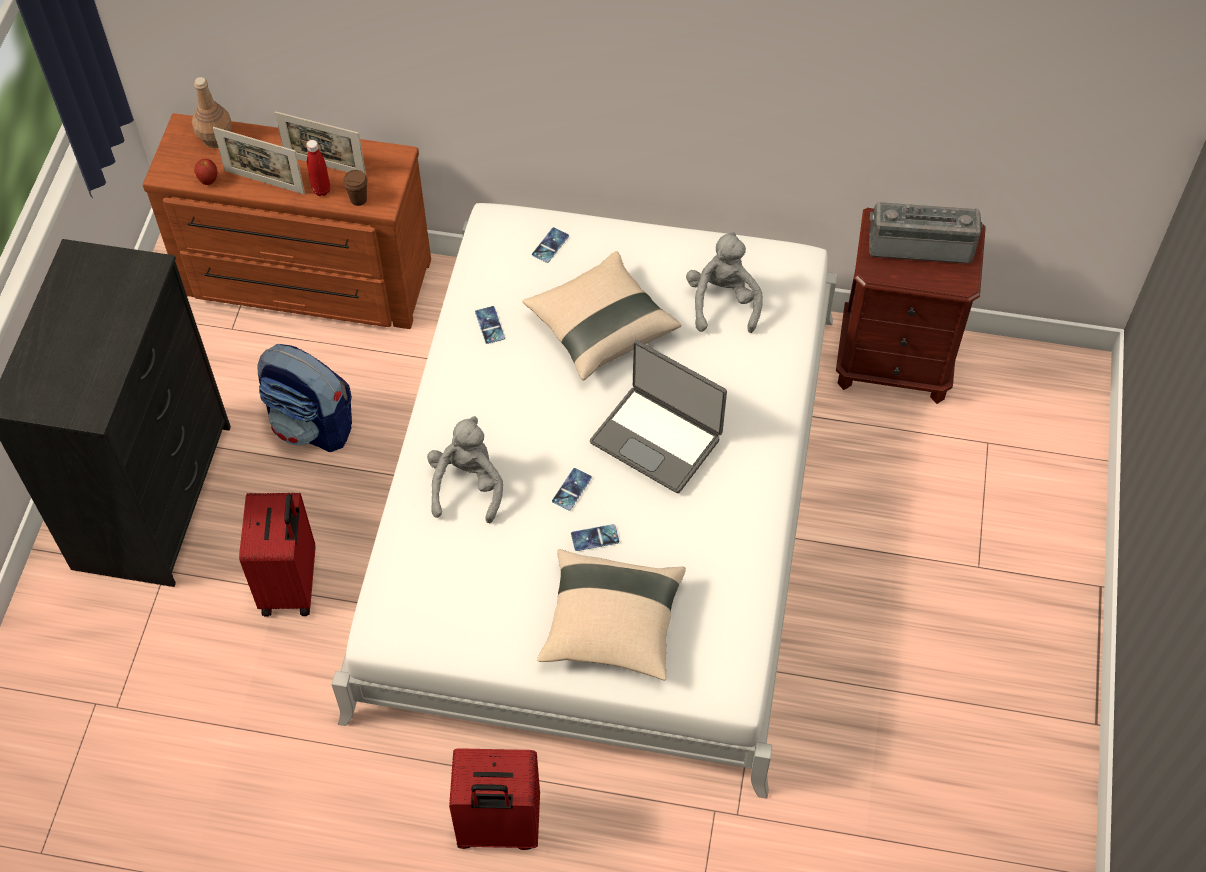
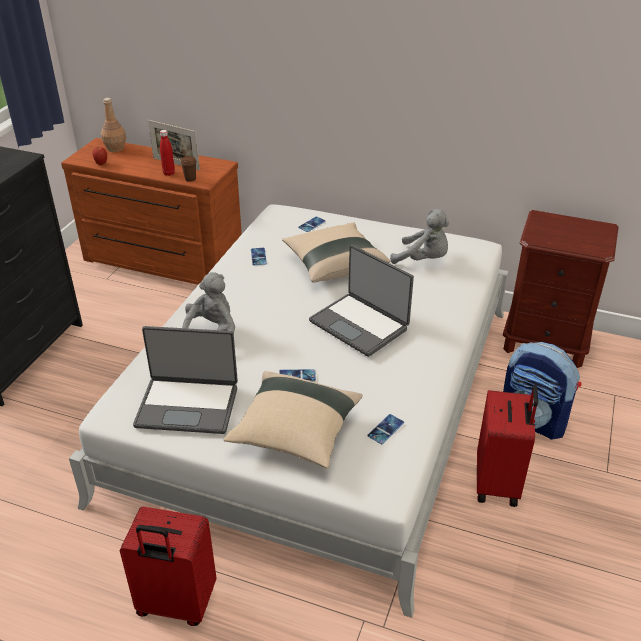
camera: 10 degrees right, 20 degrees down
(264, 182) = (135, 167): picture frame -> none
(291, 585) = (83, 415): red suitcase -> red suitcase (498, 483)
(312, 425) = (136, 330): backpack -> backpack (534, 420)
(471, 604) = (188, 405): none -> laptop
(571, 489) = (288, 345): phone -> phone (385, 429)
(723, 302) = (423, 260): grey plush toy -> grey plush toy turned 105 degrees clockwise
(920, 244) = (569, 229): radio -> none

